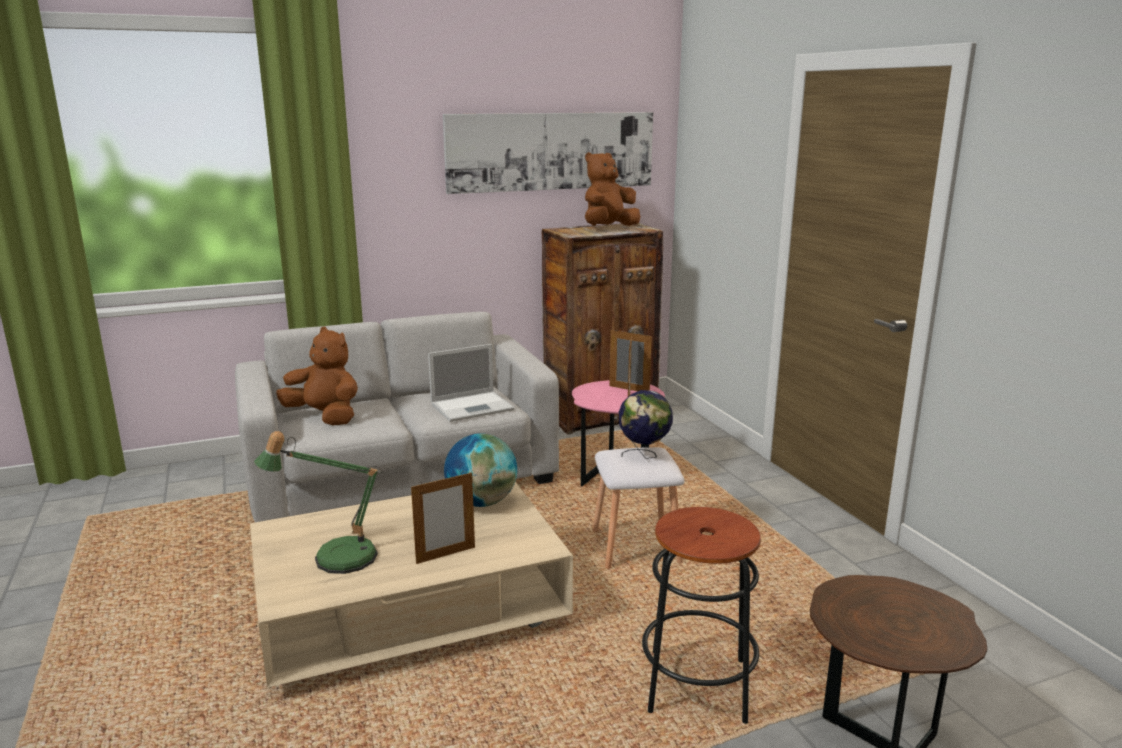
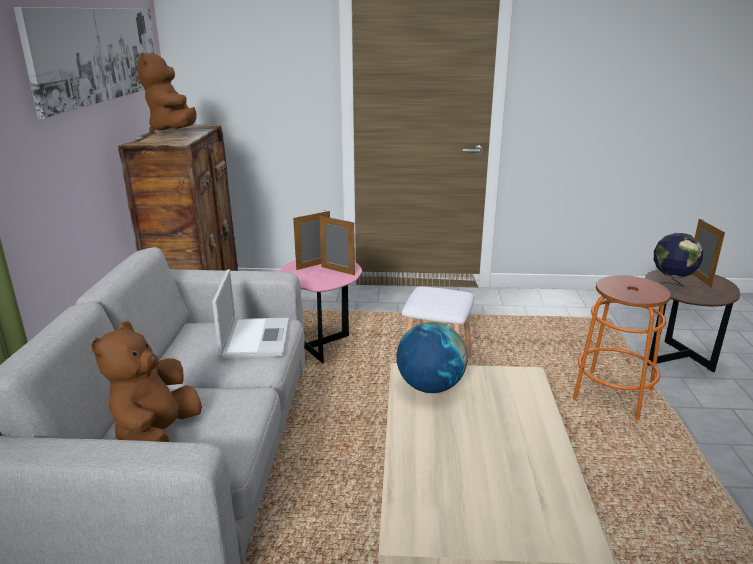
camera: 65 degrees left, 5 degrees up
(325, 417) = (157, 437): brown plush toy -> brown plush toy turned 45 degrees counterclockwise
(335, 557) = (497, 492): table lamp -> none
(445, 555) = (520, 424): picture frame -> picture frame (699, 278)
(644, 455) = (436, 293): globe -> globe (671, 287)
(697, 686) = (613, 395): black stool -> orange stool

